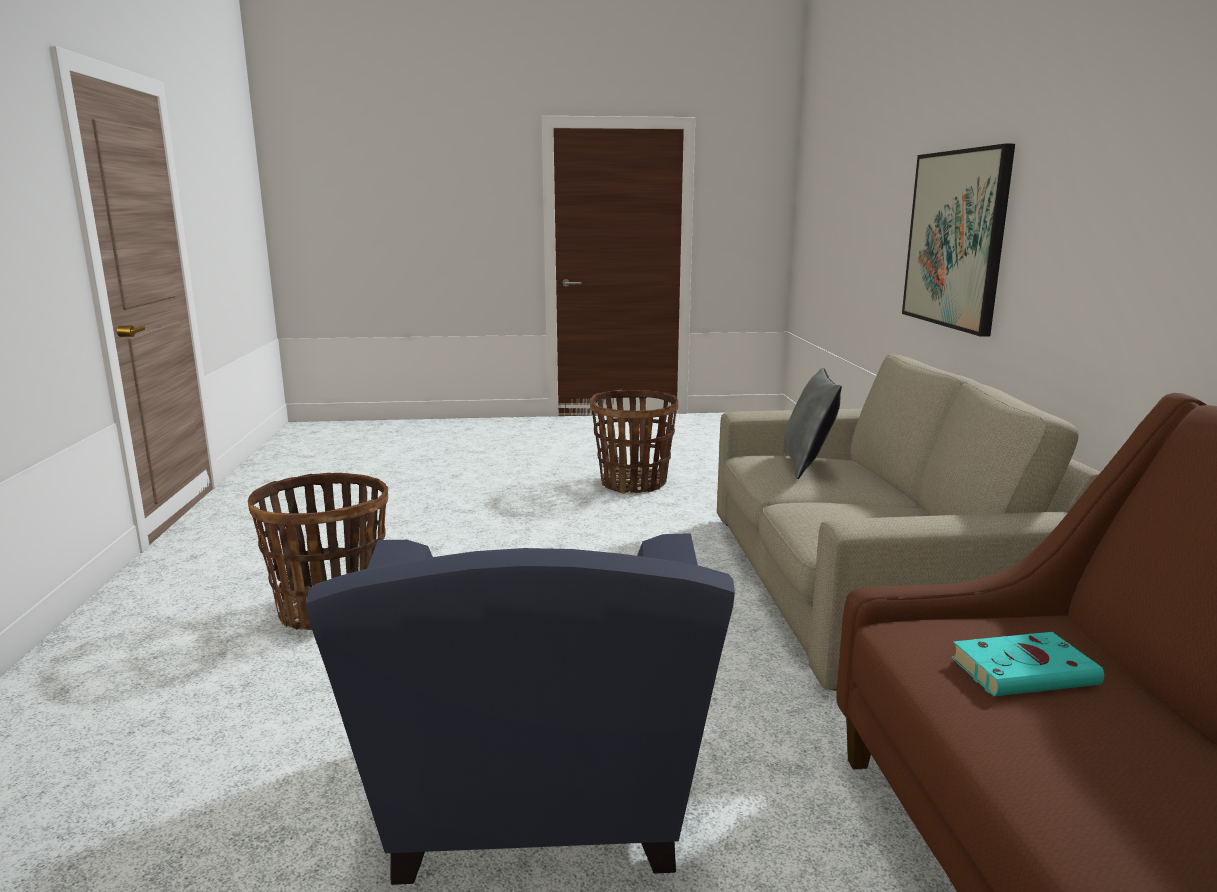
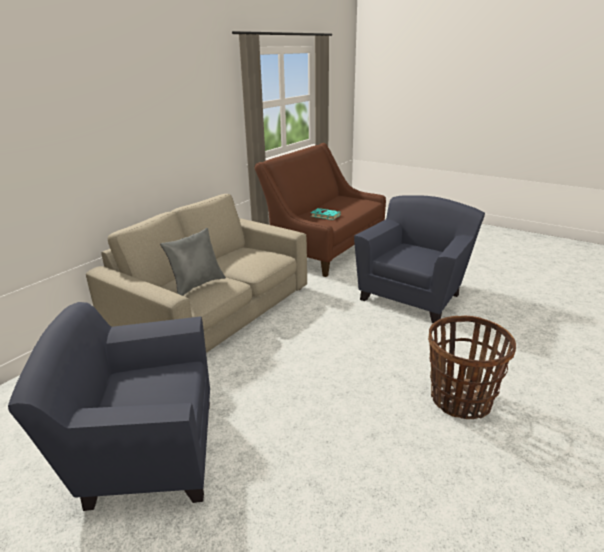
camera: 140 degrees left, 10 degrees up
(633, 483) = (144, 453): basket -> blue armchair
(956, 239) = (80, 159): picture -> none

